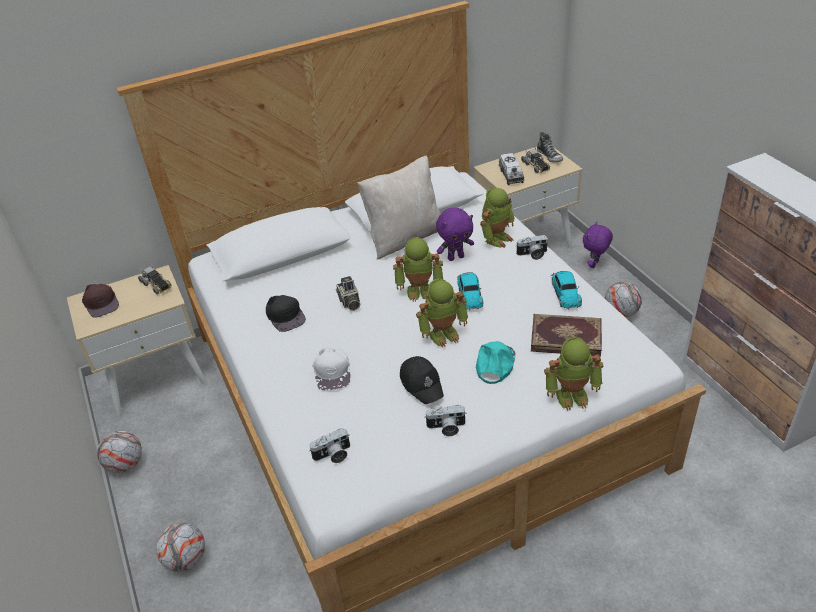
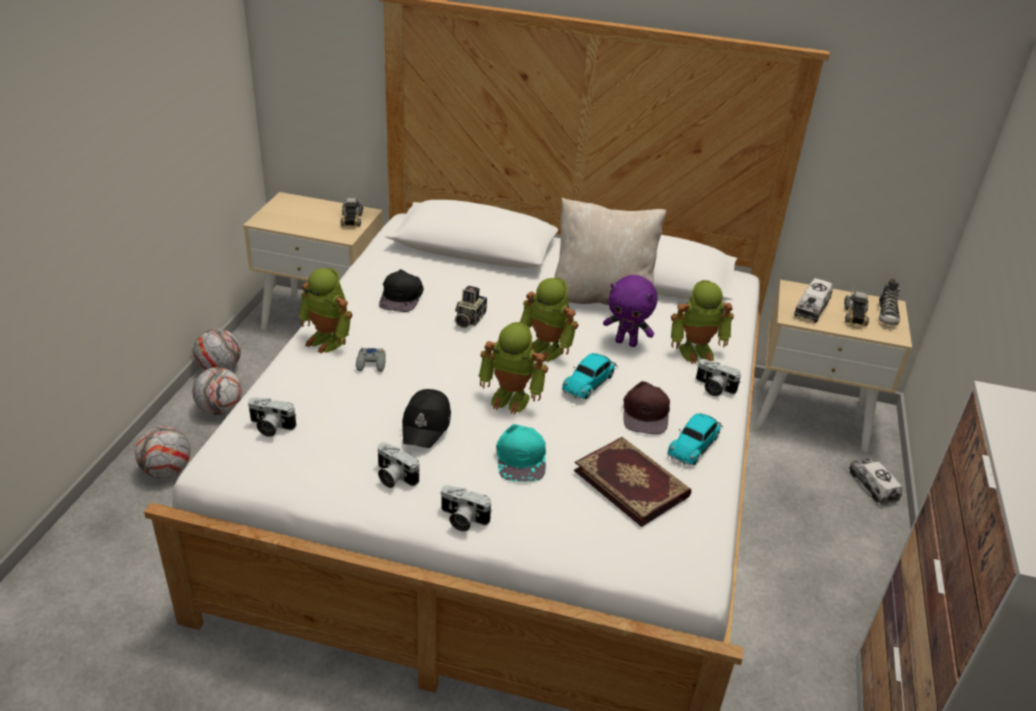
camera: 35 degrees right, 5 degrees down
(101, 302) = (296, 209): brown cap -> brown cap (646, 413)
(332, 371) = (371, 363): white cap -> grey game controller
(495, 364) = (521, 457): turquoise cap -> turquoise cap turned 120 degrees clockwise
(514, 422) = (462, 519): none -> camera
(572, 395) = (555, 538): toy robot -> toy robot (328, 340)
(595, 264) = (872, 486): purple plush toy -> toy truck
(621, 313) = (841, 555): football -> football (220, 409)

